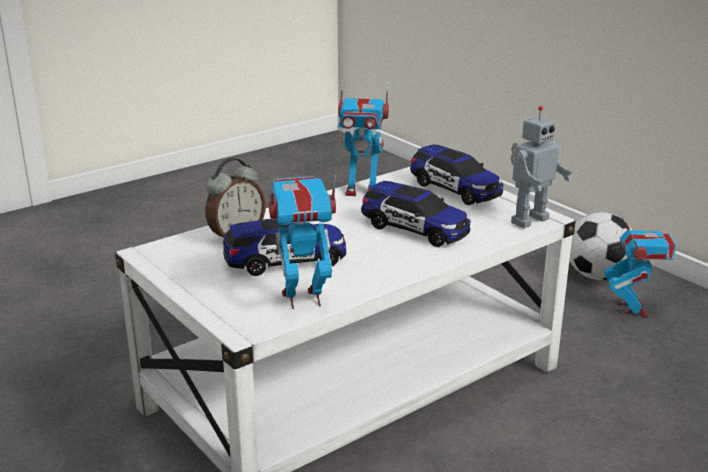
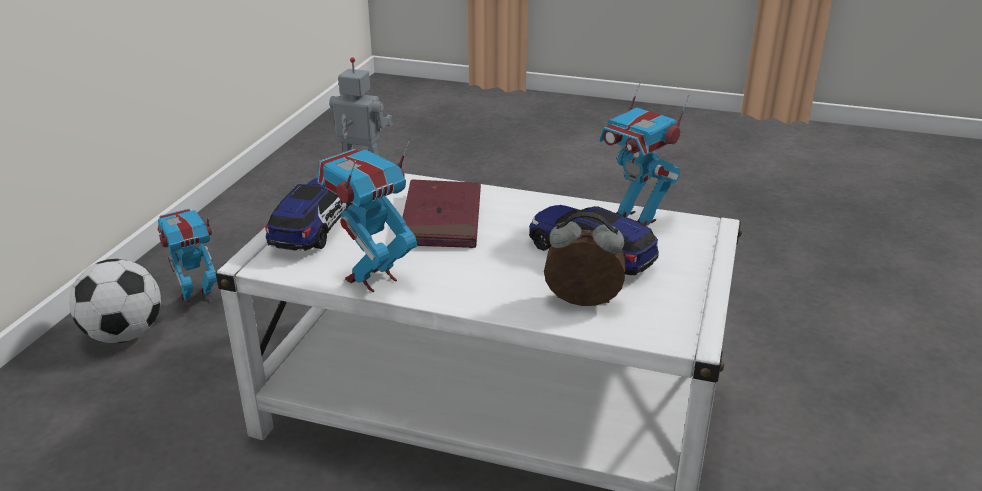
camera: 125 degrees left, 5 degrees up
(362, 191) = (372, 278): toy robot -> toy robot turned 105 degrees counterclockwise
(415, 229) = (441, 219): toy car -> red book

